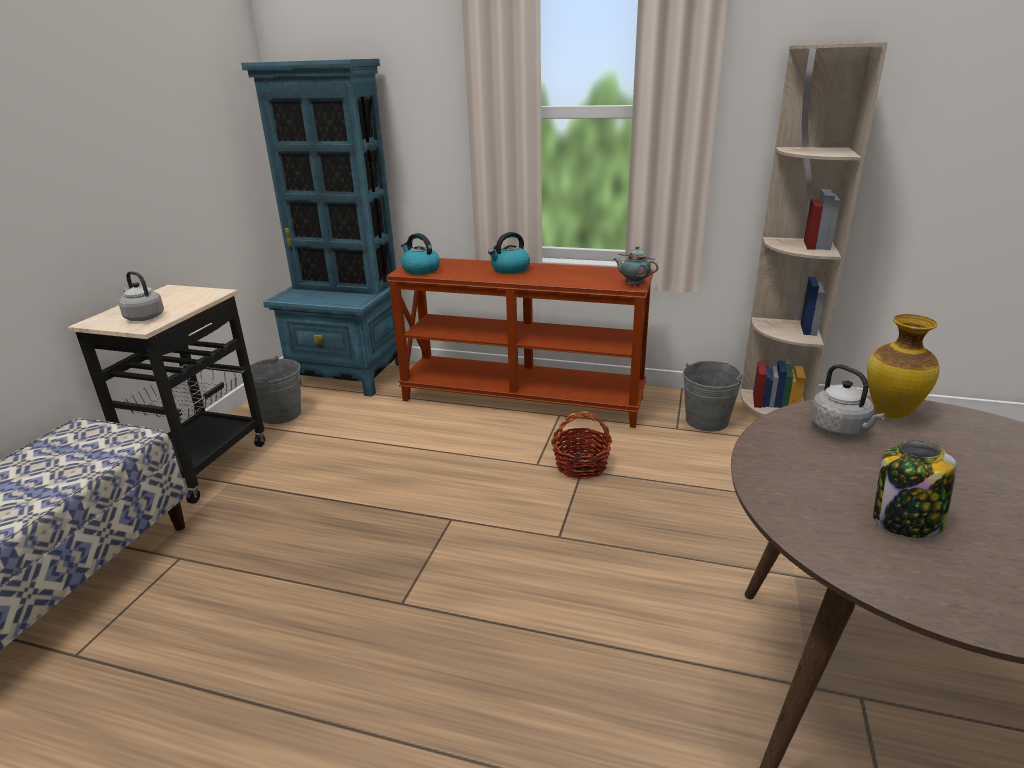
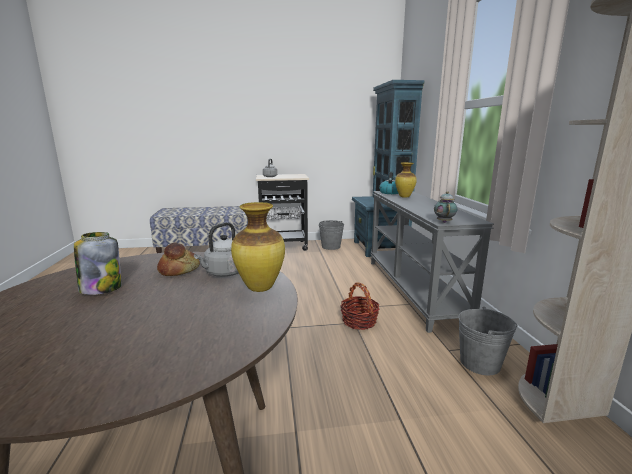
camera: 65 degrees right, 10 degrees down
(465, 269) = (404, 197): none -> vase
(510, 269) = (421, 201): kettle -> none
(523, 398) = (414, 289): brown console table -> grey console table
(826, 460) = (179, 270): none -> bread

